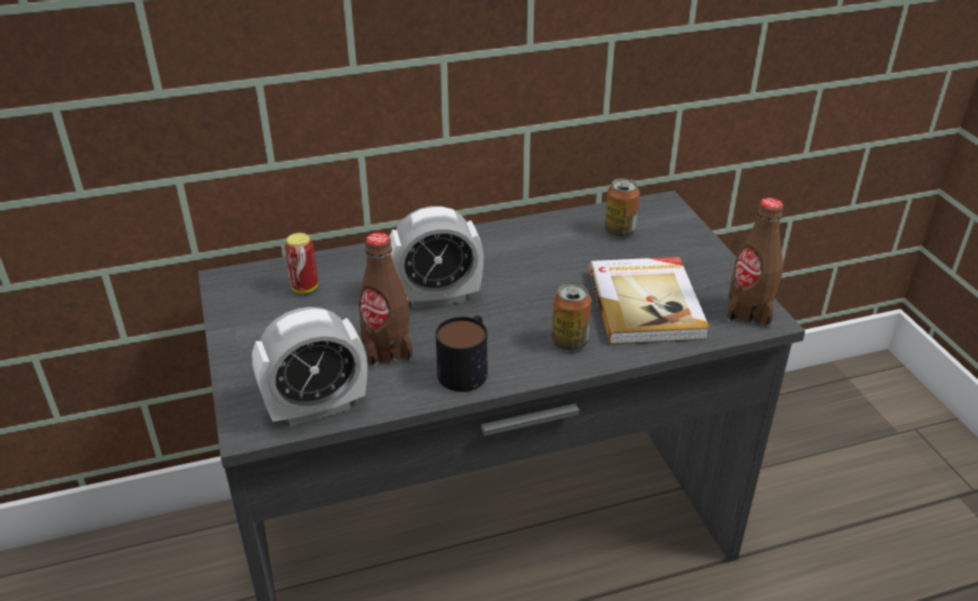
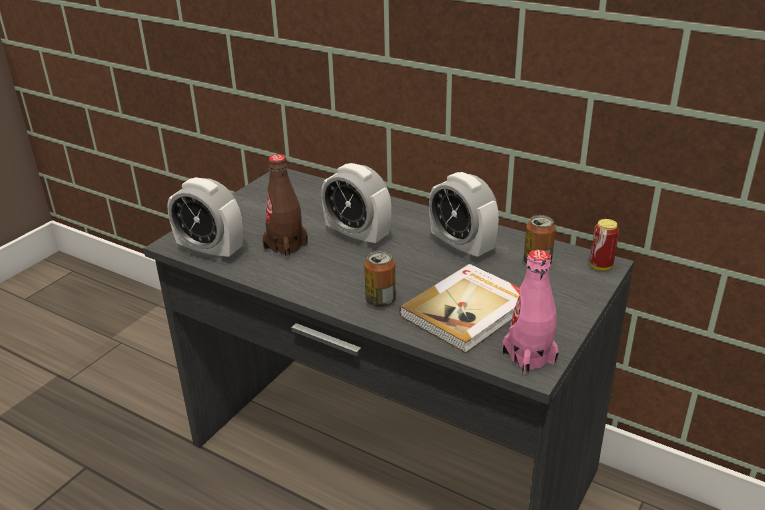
camera: 50 degrees right, 5 degrees down
(305, 288) = (306, 197): can -> can (601, 266)
(467, 367) = (305, 278): mug -> none
(543, 253) = (461, 248): none -> alarm clock
(748, 312) = (529, 358): brown bottle -> pink bottle

